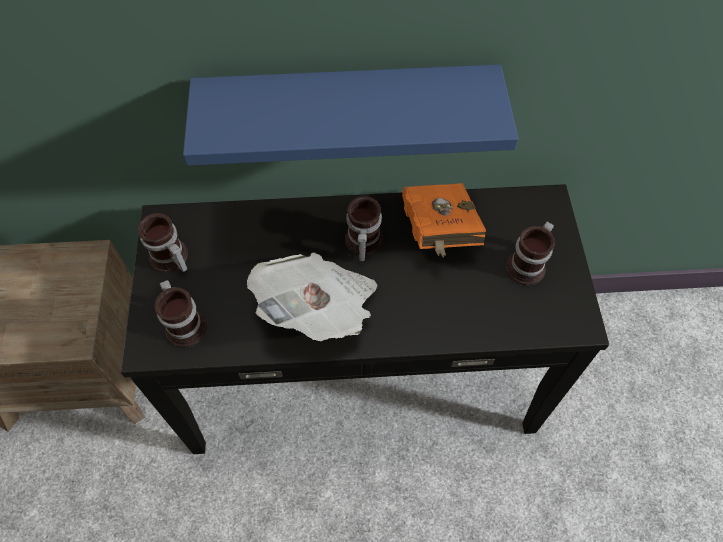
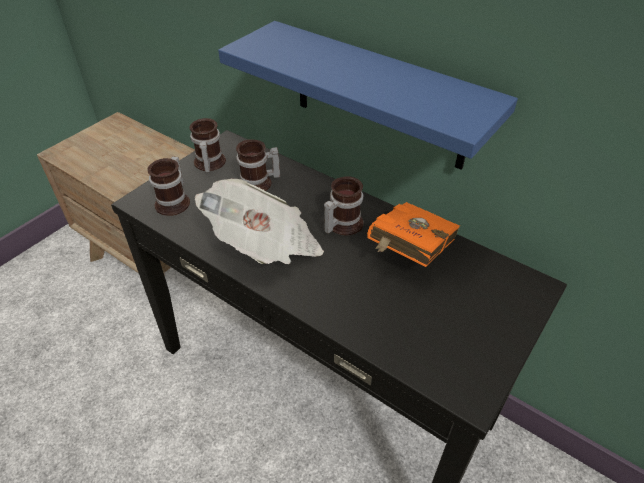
camera: 40 degrees right, 15 degrees down
(529, 266) = (466, 320): mug -> mug (258, 184)

